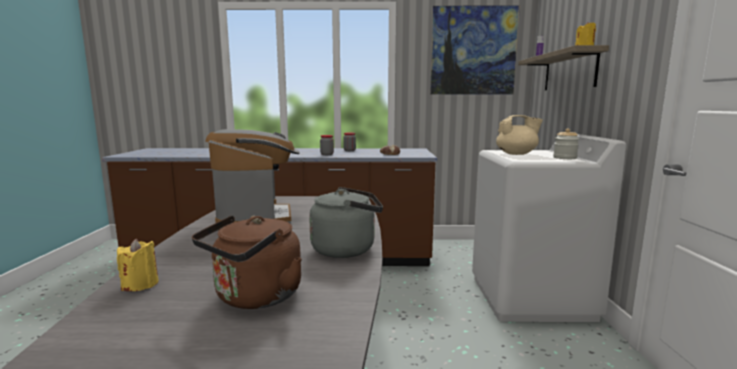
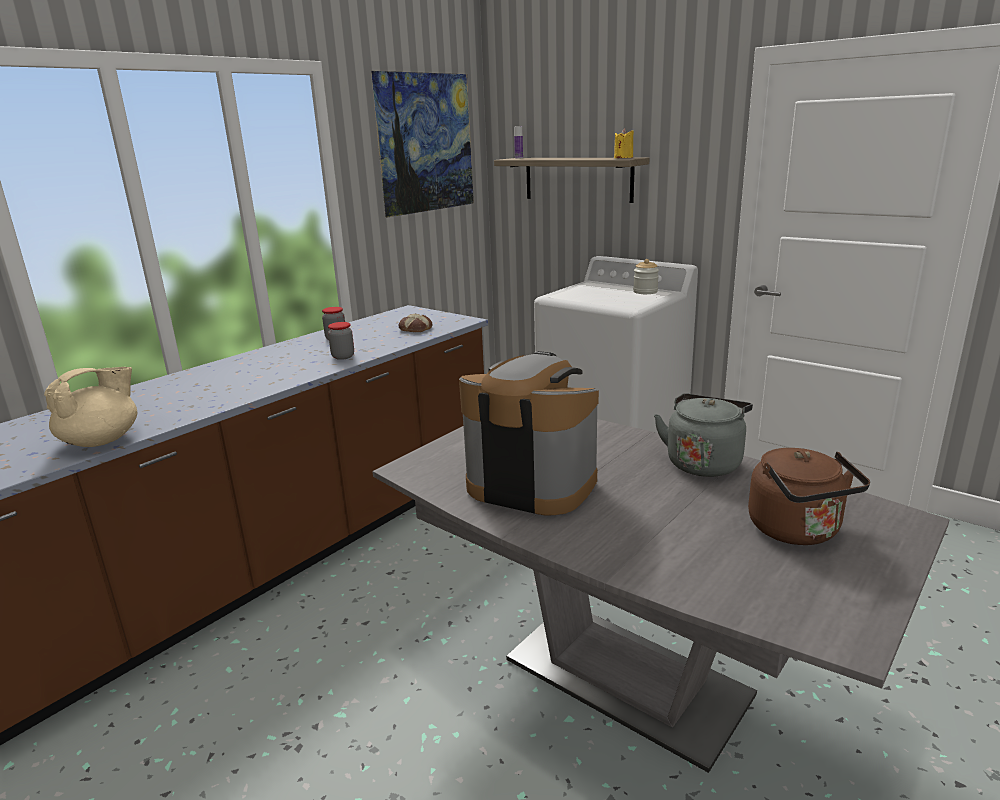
camera: 50 degrees left, 10 degrees up
(140, 284) = (713, 589): yellow candle -> none
(517, 154) = (594, 296): beige teapot -> beige teapot (102, 440)

